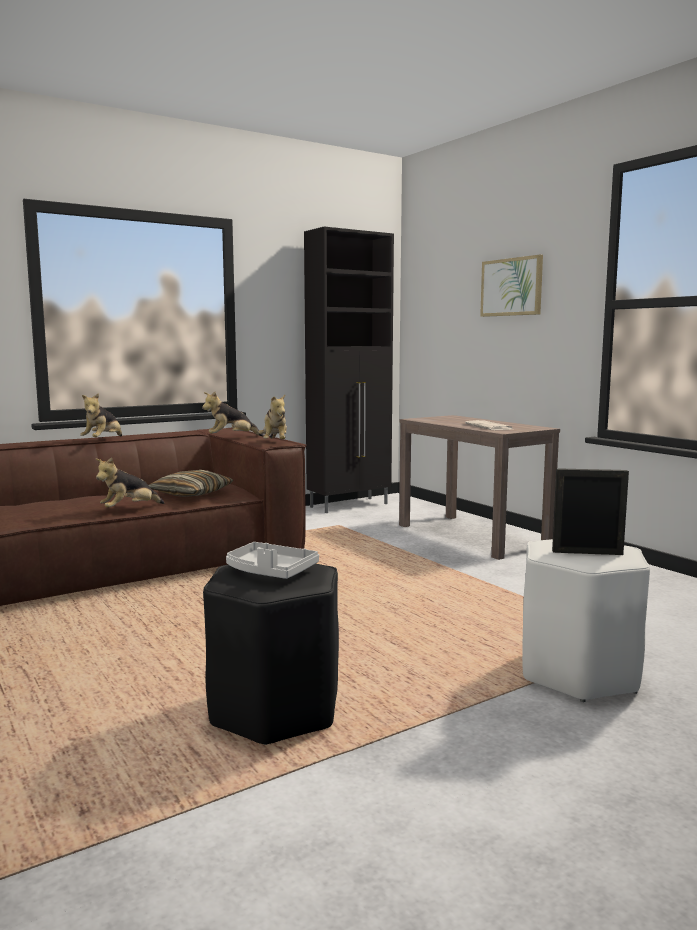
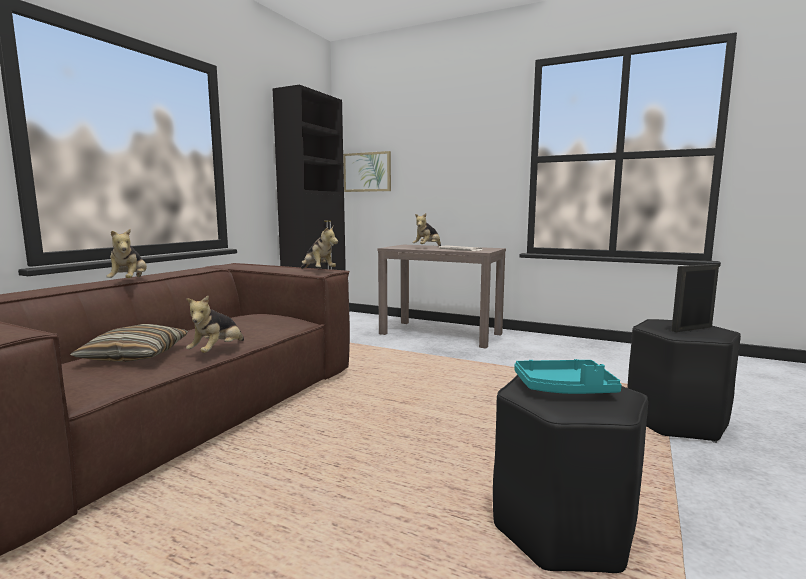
camera: 30 degrees left, 0 degrees up
(191, 494) = (254, 327): pillow -> pillow (135, 355)
(231, 438) = (265, 270): plush toy -> plush toy (427, 247)
(270, 572) = (564, 389): grey tray -> turquoise tray
(511, 287) = (446, 146): picture -> picture (367, 172)
(577, 674) = (675, 421): white stool -> black stool

